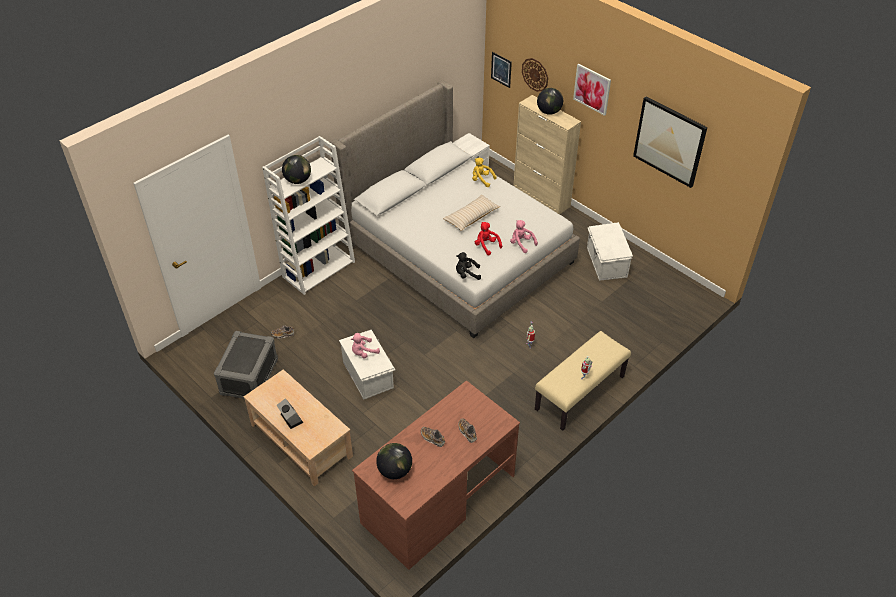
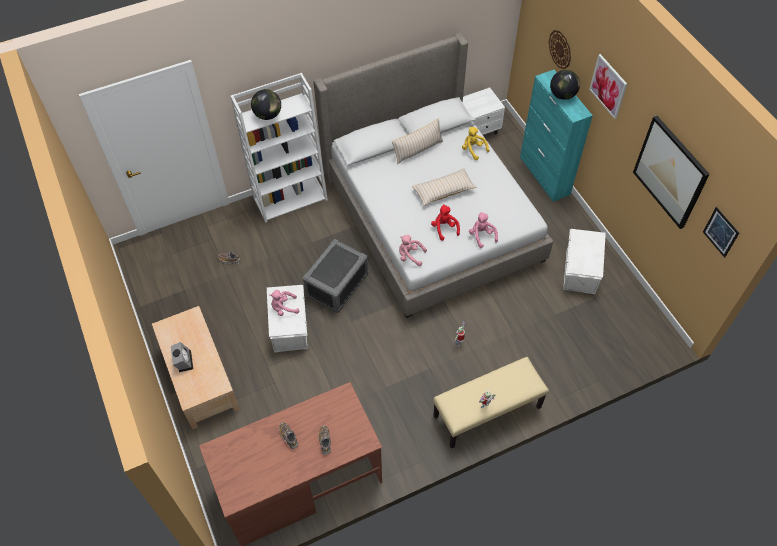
camera: 20 degrees right, 10 degrees up
(249, 377) = (181, 296): grey storage box -> grey storage box (337, 285)
(395, 471) = (238, 460): globe -> none
(432, 191) = (417, 150): none -> beige pillow
(466, 274) = (410, 256): black plush toy -> pink plush toy
(501, 69) = (531, 32): picture -> picture (721, 232)
(541, 197) = (544, 176): beige cabinet -> turquoise cabinet

